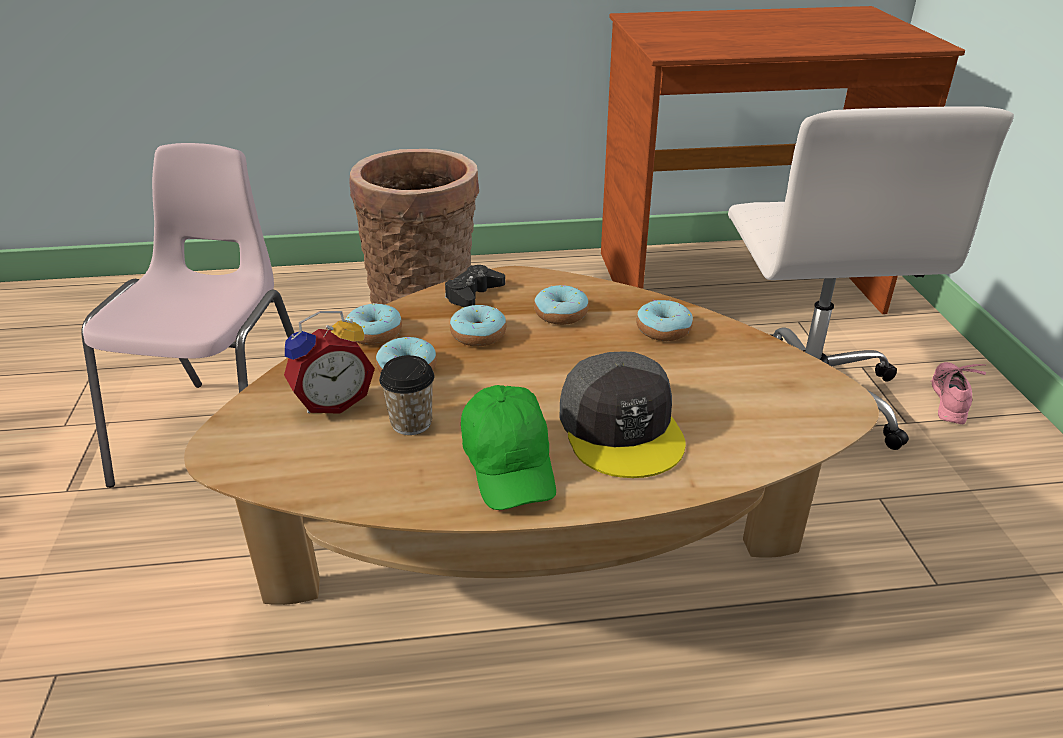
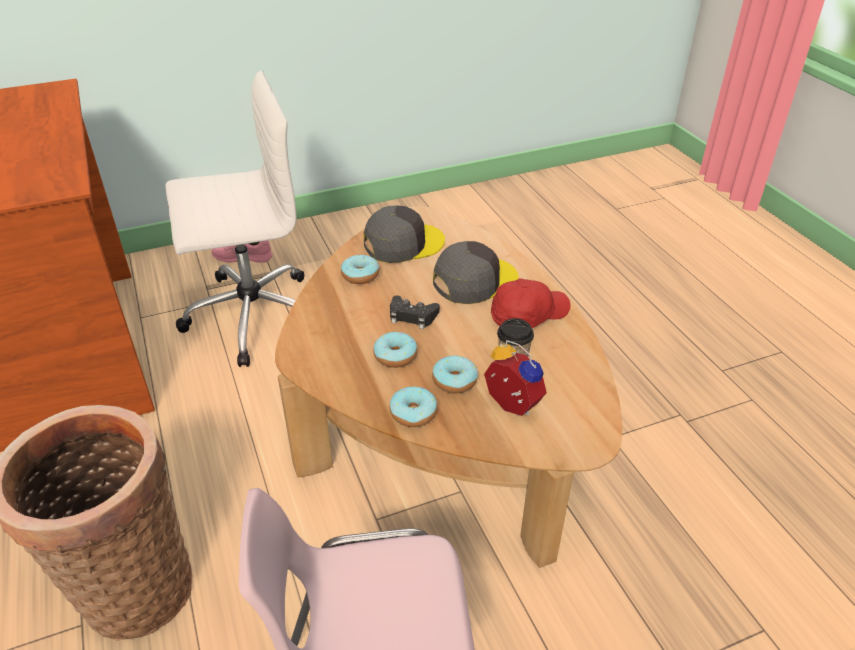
camera: 105 degrees left, 5 degrees up
(473, 294) = (332, 372): black game controller -> black game controller (412, 316)
(510, 464) = (527, 315): green cap -> red cap
(561, 314) = (352, 321): donut -> none
(746, 376) = (403, 243): none -> grey cap

